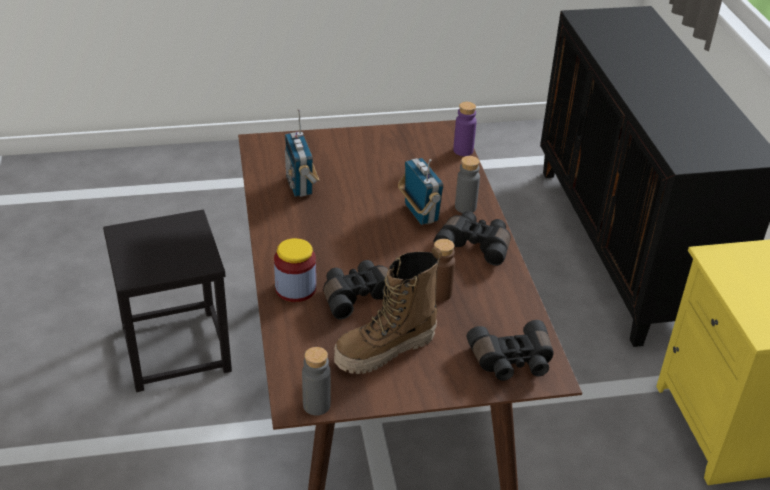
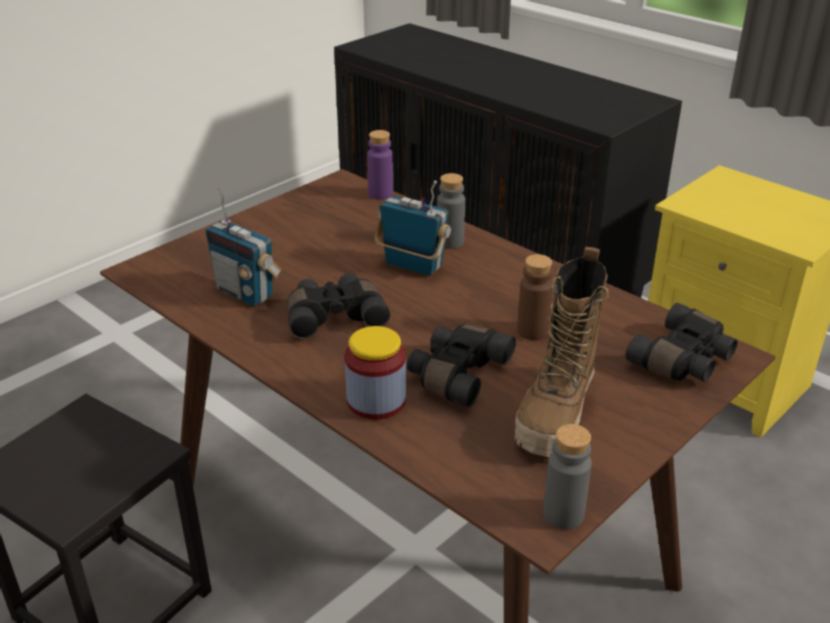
camera: 35 degrees left, 5 degrees down
(475, 245) = (505, 271): black binoculars -> black binoculars (335, 316)

